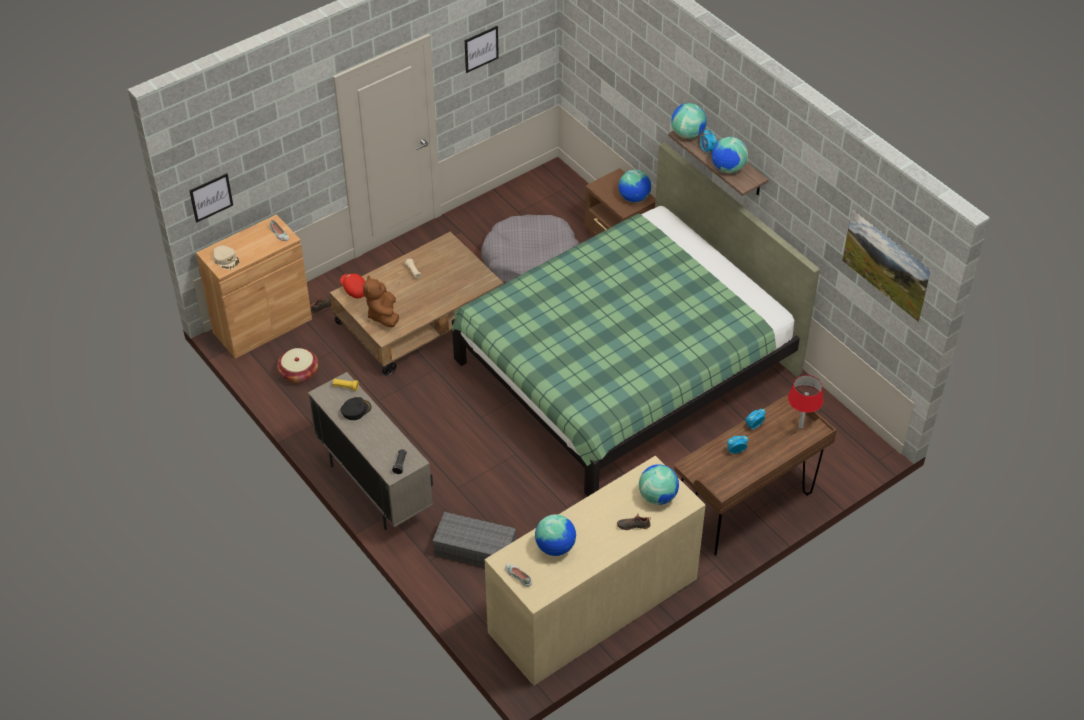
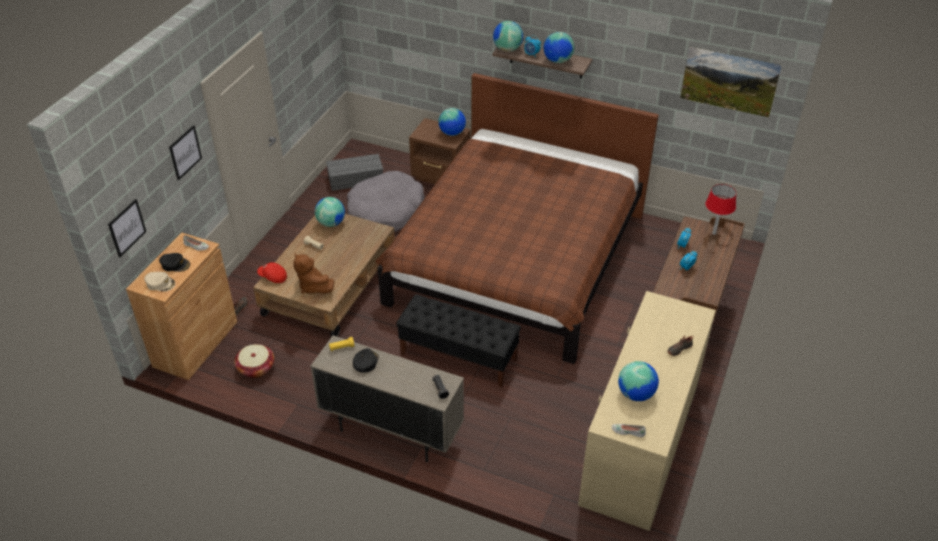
camera: 30 degrees left, 5 degrees down
(250, 245) = (175, 264): none -> black cap
(476, 548) = (514, 442): grey storage box -> grey storage box (356, 178)
(481, 49) = (296, 43): picture -> picture (185, 152)
(488, 444) = (459, 357): none -> black bench
(624, 366) = (516, 258): green bed -> brown bed
(657, 496) = (676, 319): globe -> globe (331, 223)

